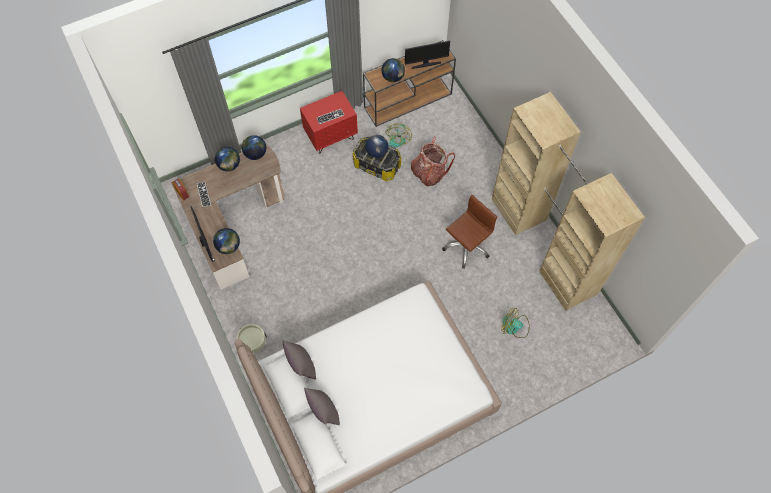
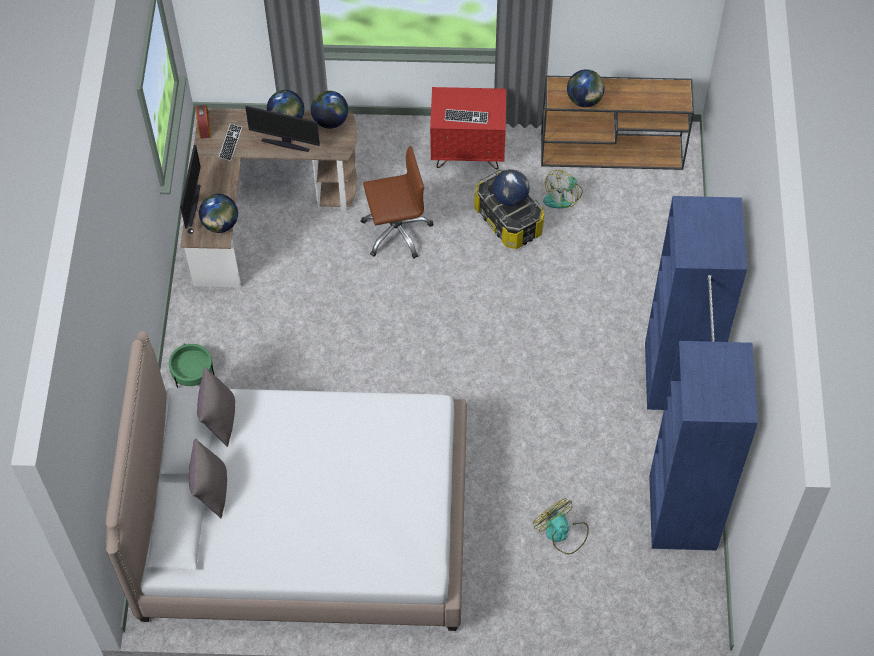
camera: 30 degrees right, 5 degrees down
(252, 341) = (192, 372): beige planter -> green planter
(426, 64) = (644, 102): monitor -> monitor (286, 144)
(429, 173) = (576, 265): backpack -> none
(466, 246) = (564, 390): brown office chair -> brown office chair (396, 231)
(543, 246) = (679, 444): beige wardrobe -> blue wardrobe

